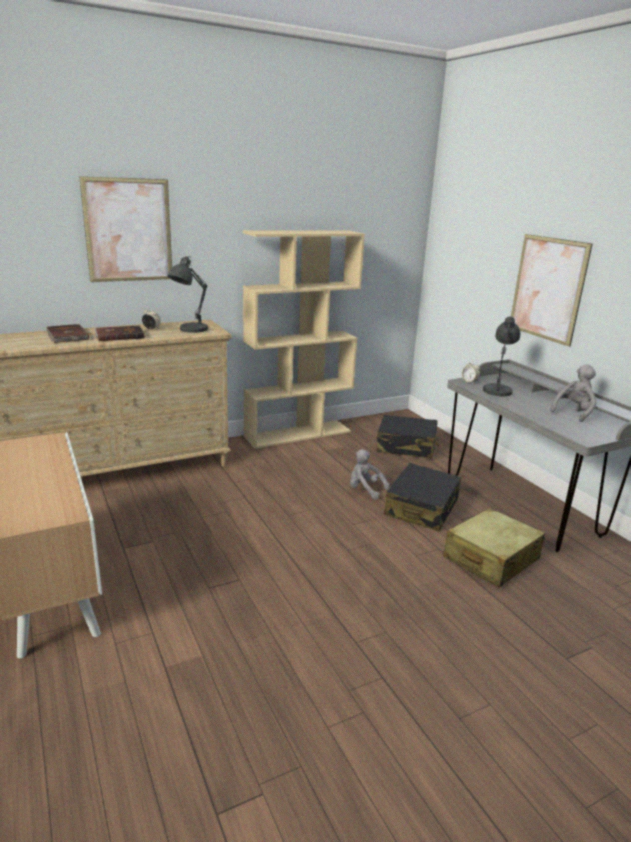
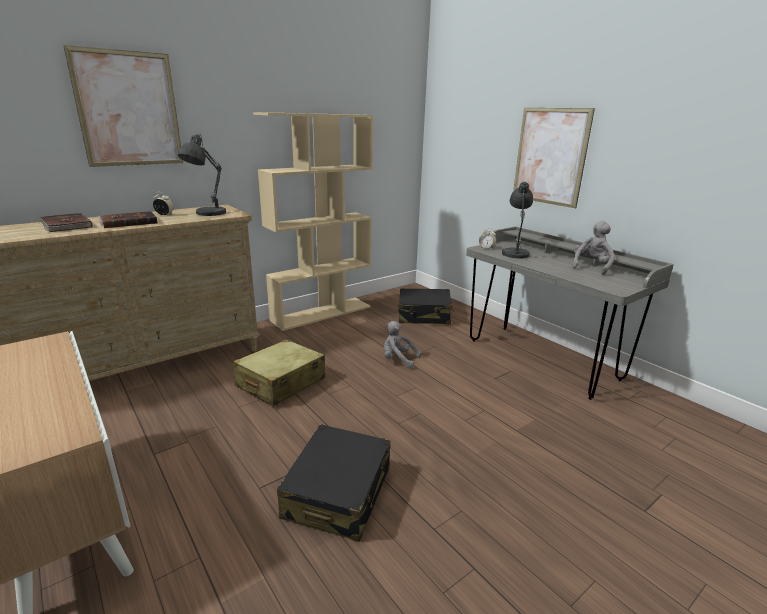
camera: 10 degrees left, 0 degrees up
(422, 508) = (456, 371): black suitcase -> black suitcase (338, 493)
(490, 559) = (535, 414): beige suitcase -> beige suitcase (280, 383)

